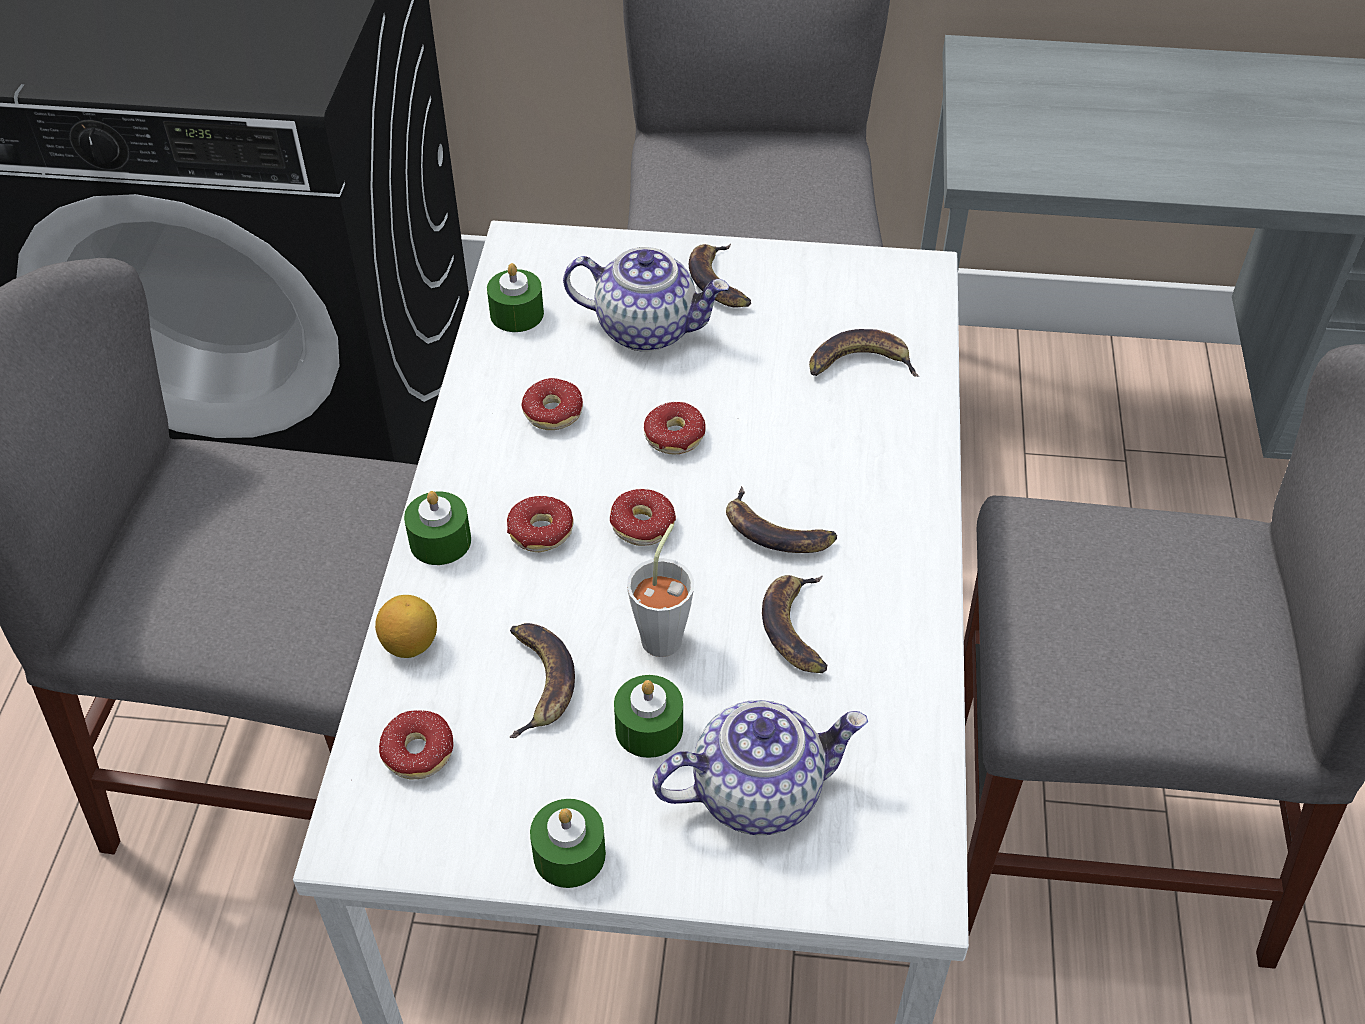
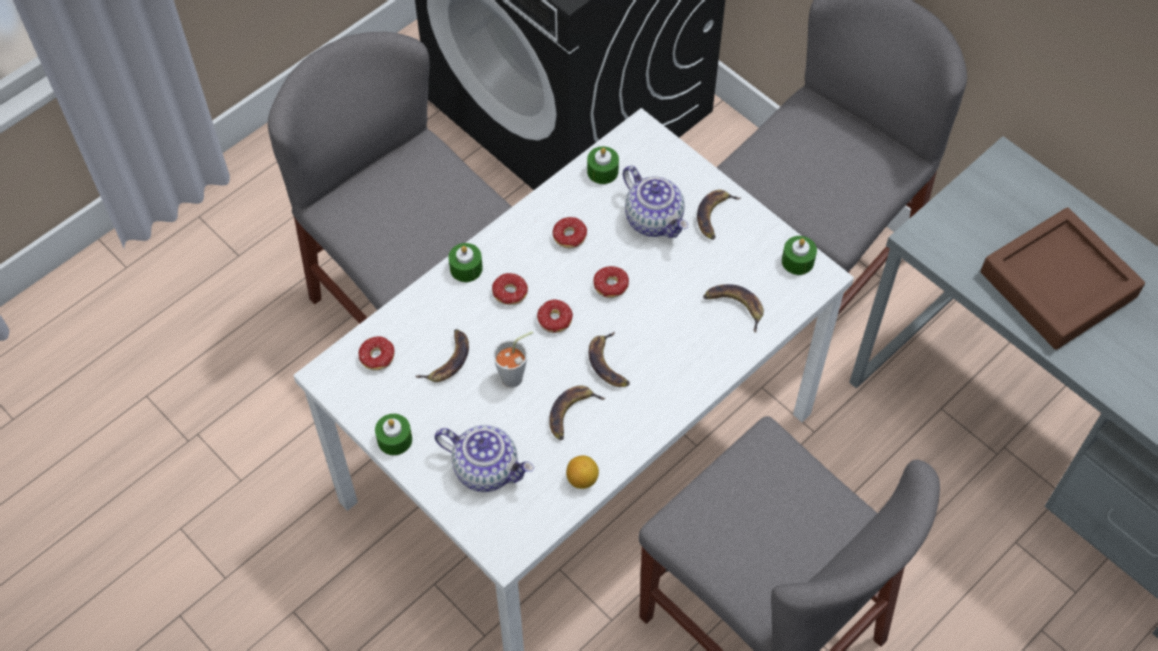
camera: 40 degrees right, 10 degrees up
(410, 644) = (414, 308): lemon -> lemon (582, 479)
(649, 728) = (471, 412): green candle -> green candle (797, 261)
(1173, 133) = (1058, 284): none -> brown tray

